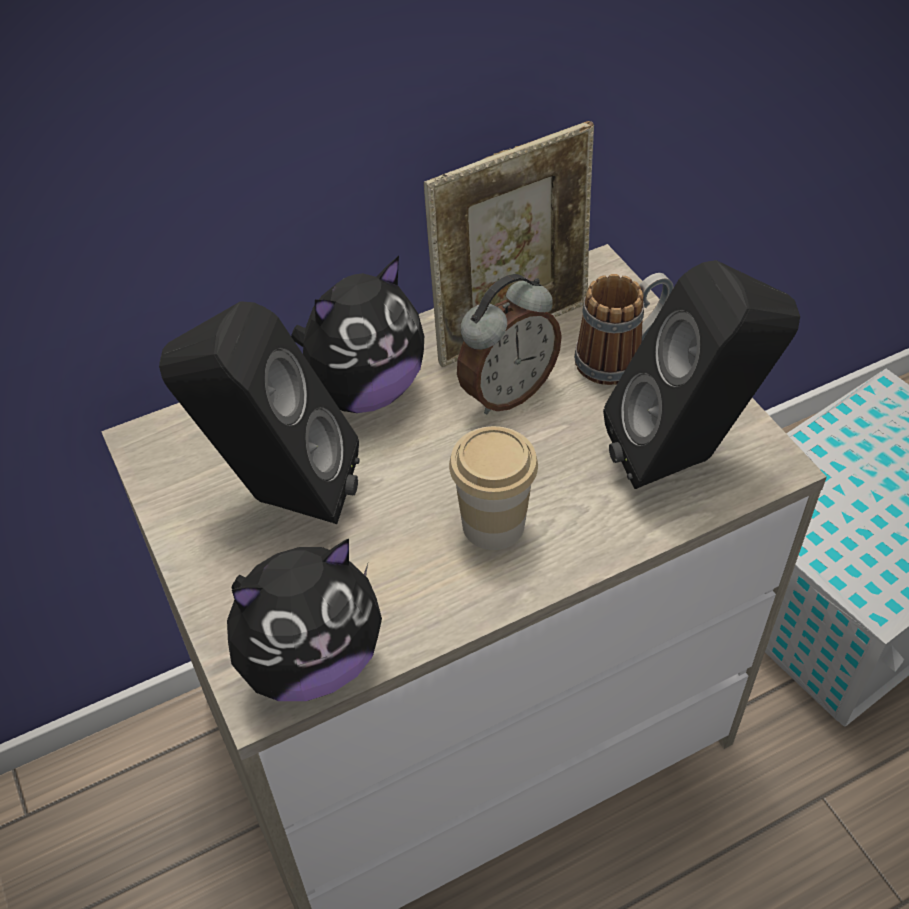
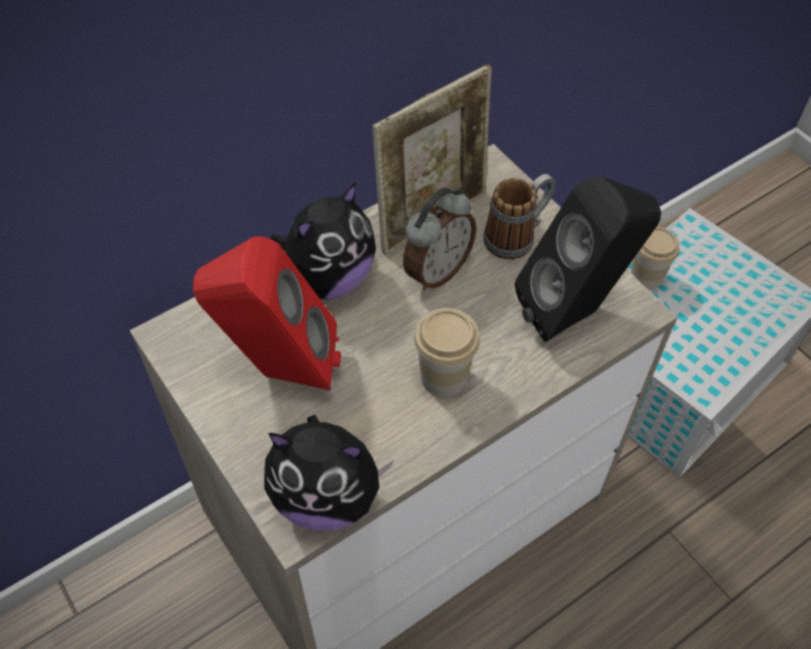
camera: 10 degrees left, 5 degrees up
(279, 496) = (279, 370): black speaker -> red speaker
(310, 661) = (327, 496): plush toy -> plush toy turned 45 degrees clockwise
(816, 450) = (646, 277): none -> cup

